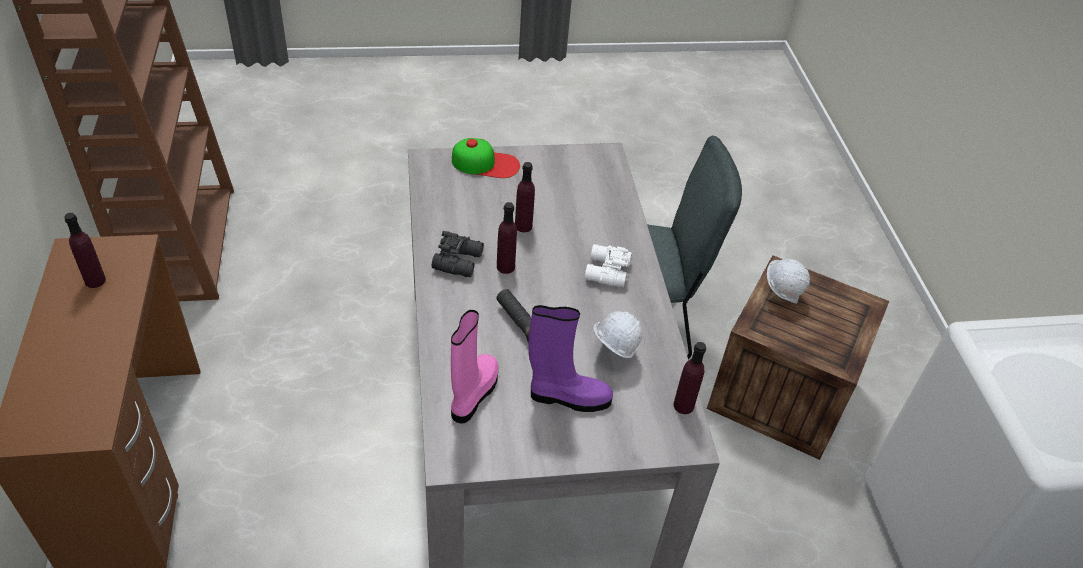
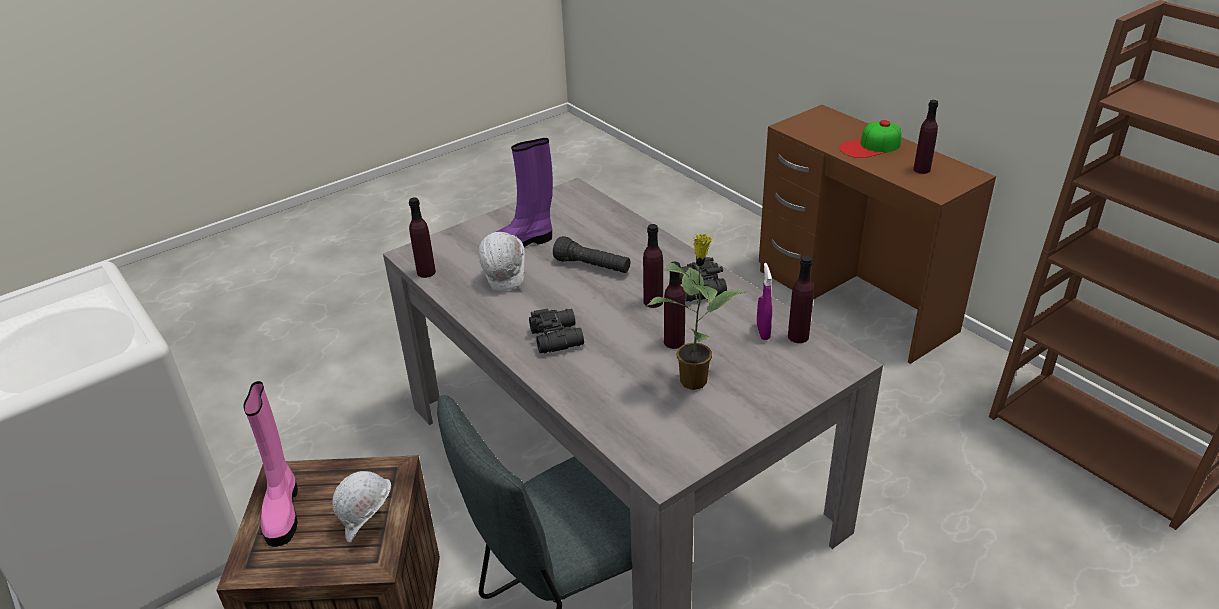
camera: 155 degrees right, 10 degrees down
(435, 189) = (798, 336): none -> purple bottle
(454, 203) = (763, 332): none -> purple spray bottle
(473, 394) = (592, 220): pink boot -> pink boot (283, 510)
(485, 163) = (785, 388): cap -> cap (870, 146)
(536, 194) = (694, 379): none -> potted plant
(605, 272) = (557, 337): white binoculars -> black binoculars

